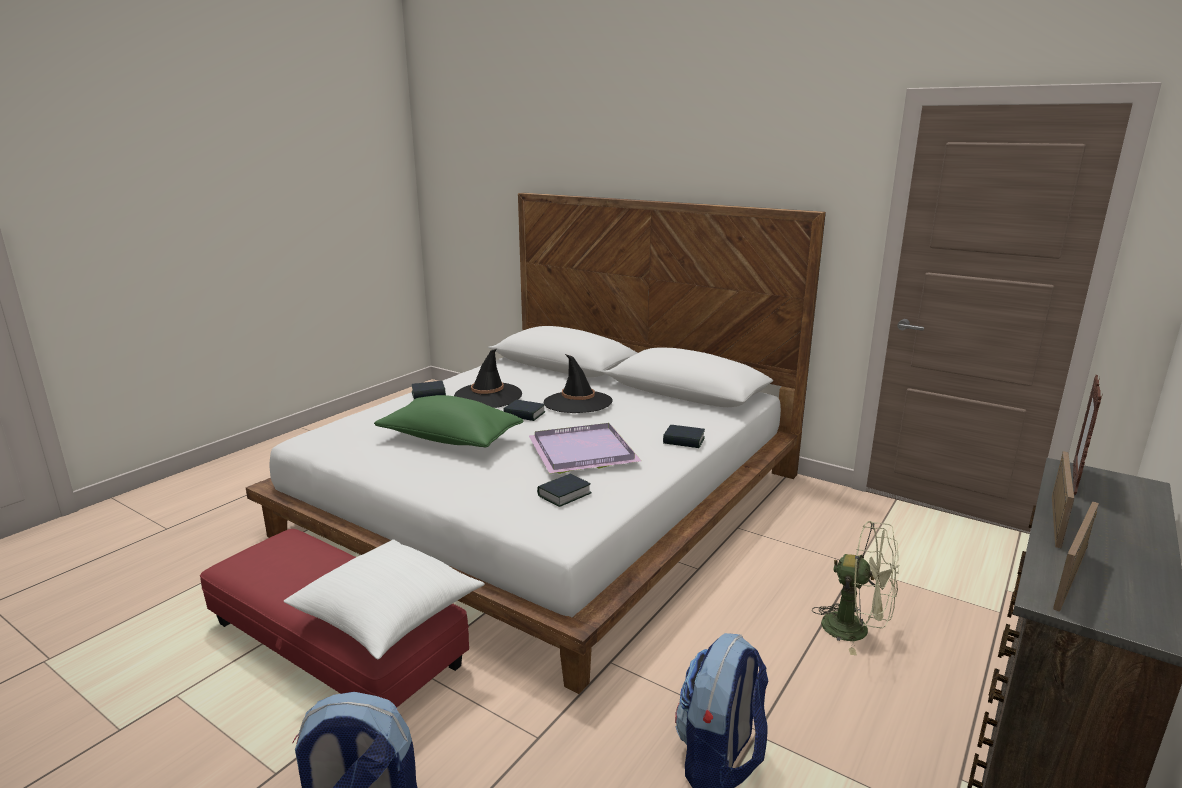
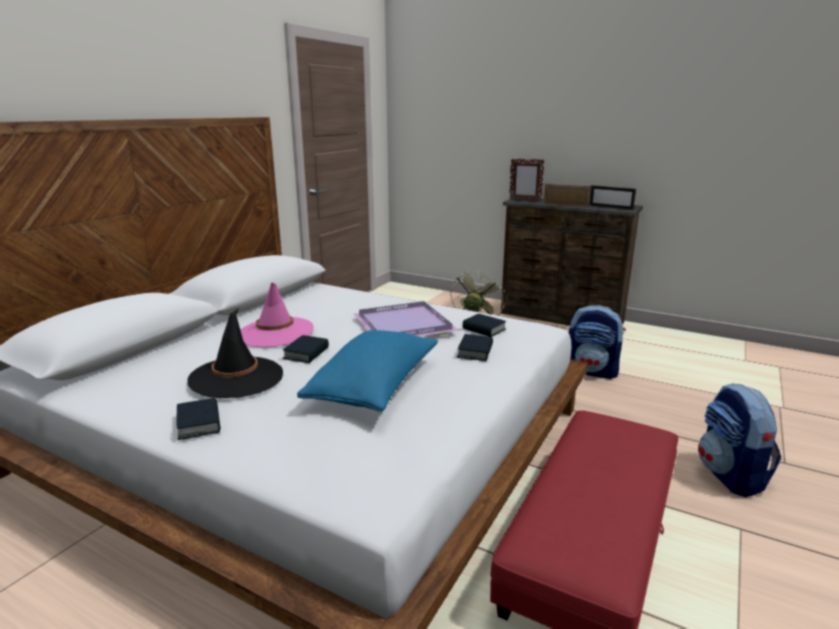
camera: 95 degrees left, 0 degrees up
(388, 614) = (617, 434): white pillow -> none
(450, 440) = (375, 387): green pillow -> blue pillow
(578, 402) = (275, 332): black hat -> pink hat
(684, 441) = (373, 298): book -> book (475, 352)

